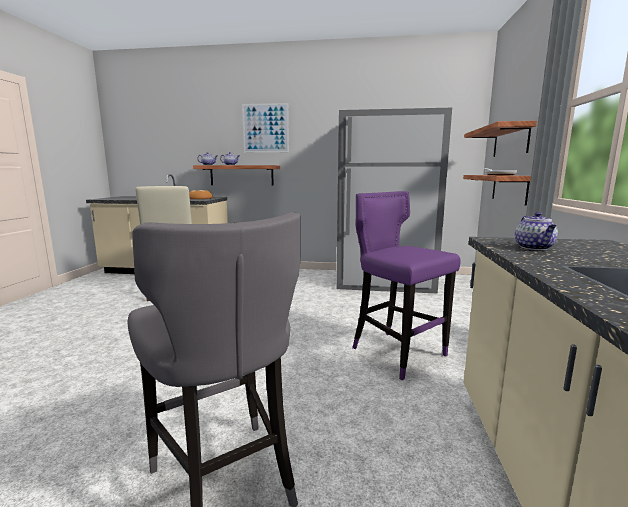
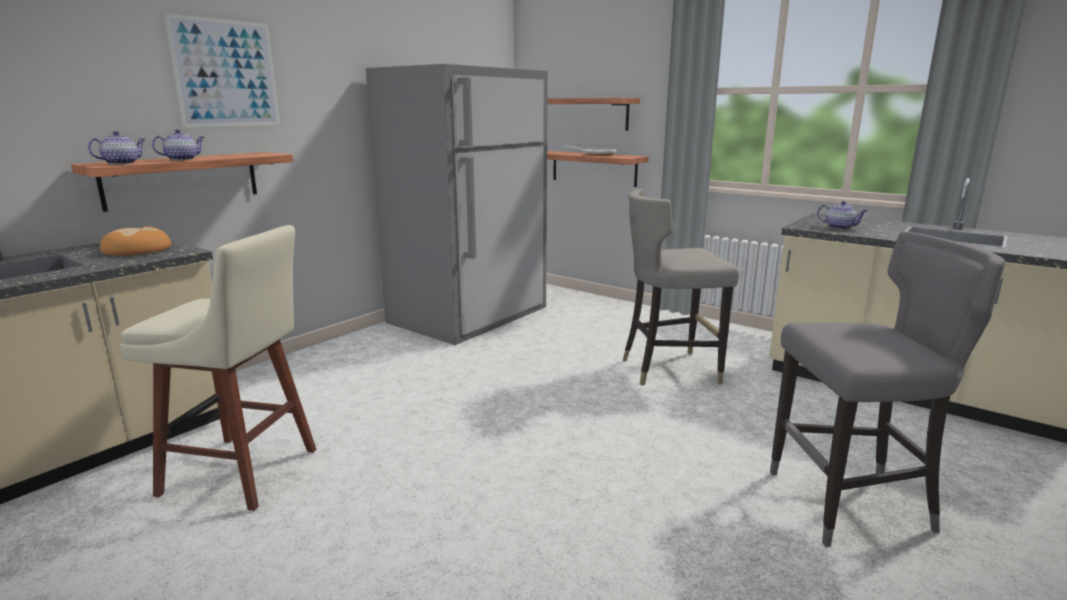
camera: 60 degrees left, 5 degrees up
(396, 353) = (668, 369): purple stool -> grey stool

